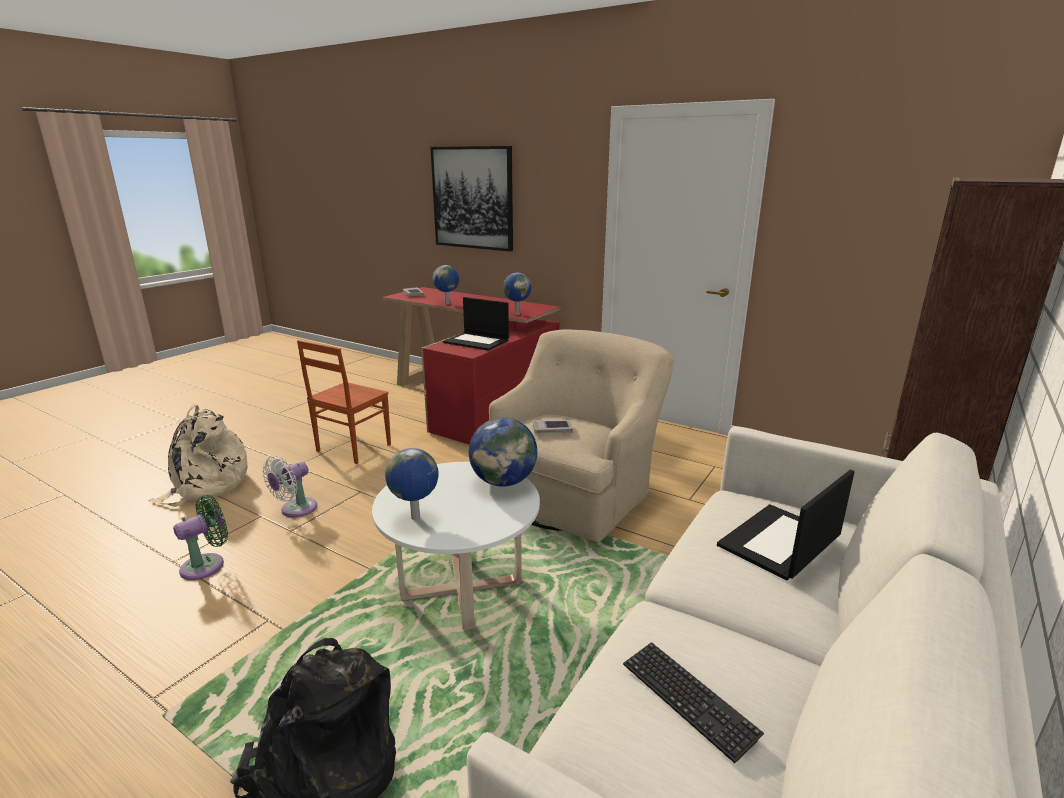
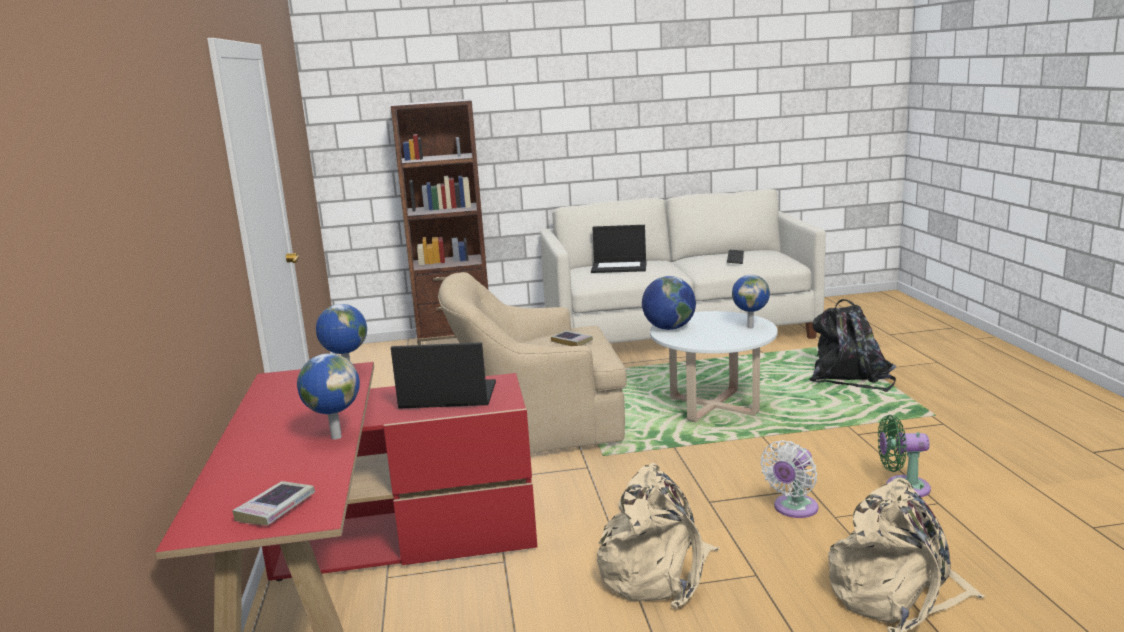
camera: 130 degrees left, 5 degrees down
(295, 510) = (793, 509): white fan -> white fan turned 135 degrees clockwise
(352, 448) = (657, 572): brown chair -> beige backpack
(472, 198) = (152, 235): picture -> none
(477, 341) = (446, 396): laptop -> laptop turned 75 degrees counterclockwise

